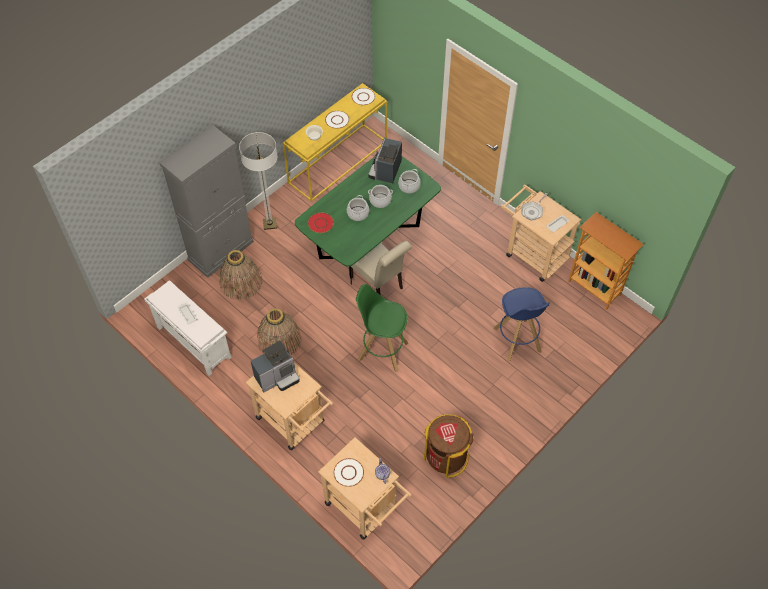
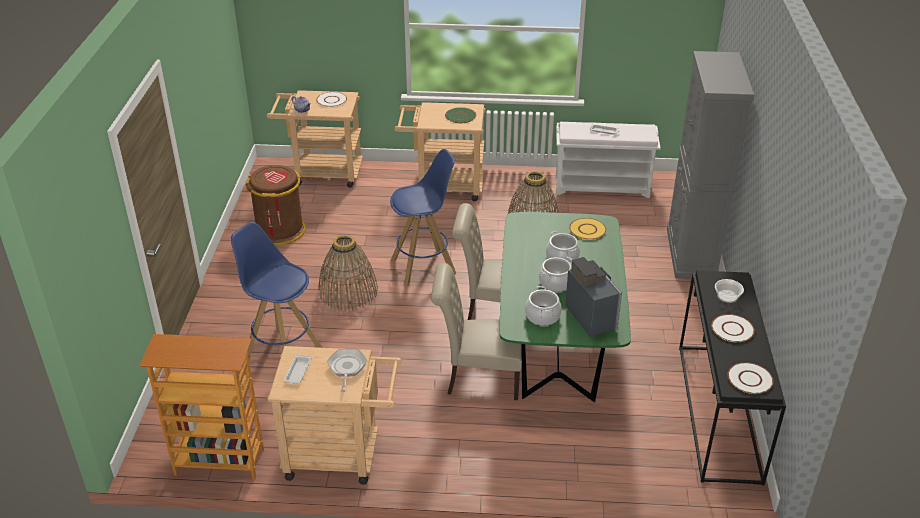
camera: 140 degrees right, 20 degrees down
(240, 282) = (632, 242): basket -> basket (348, 291)
(270, 224) = (685, 301): floor lamp -> none
(277, 377) = (460, 116): coffee machine -> green plate
(320, 223) = (587, 229): red plate -> yellow plate
(338, 161) = (720, 412): yellow console table -> black console table
(382, 351) = (424, 266): green stool -> blue stool
(429, 251) = (478, 379): none -> beige chair

